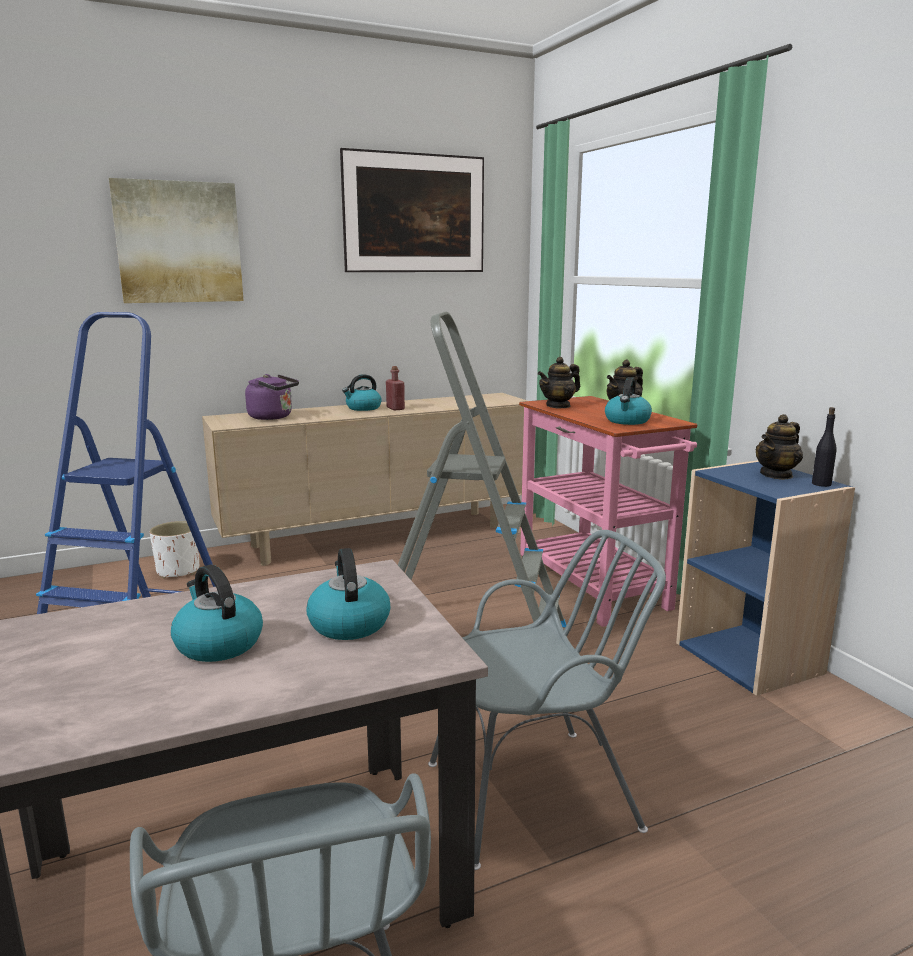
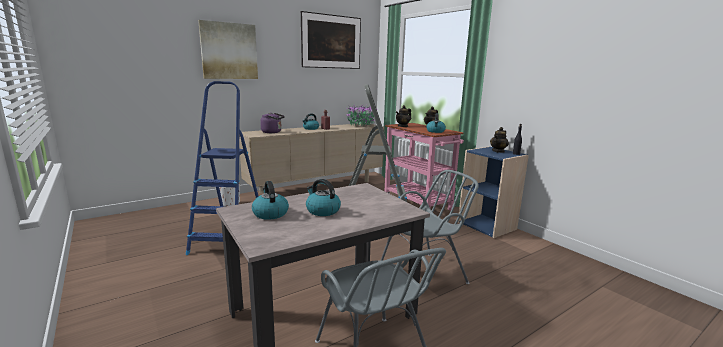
camera: 10 degrees left, 0 degrees up
(348, 623) = (368, 203): kettle -> kettle (270, 213)
(484, 399) = (361, 125): none -> potted plant

